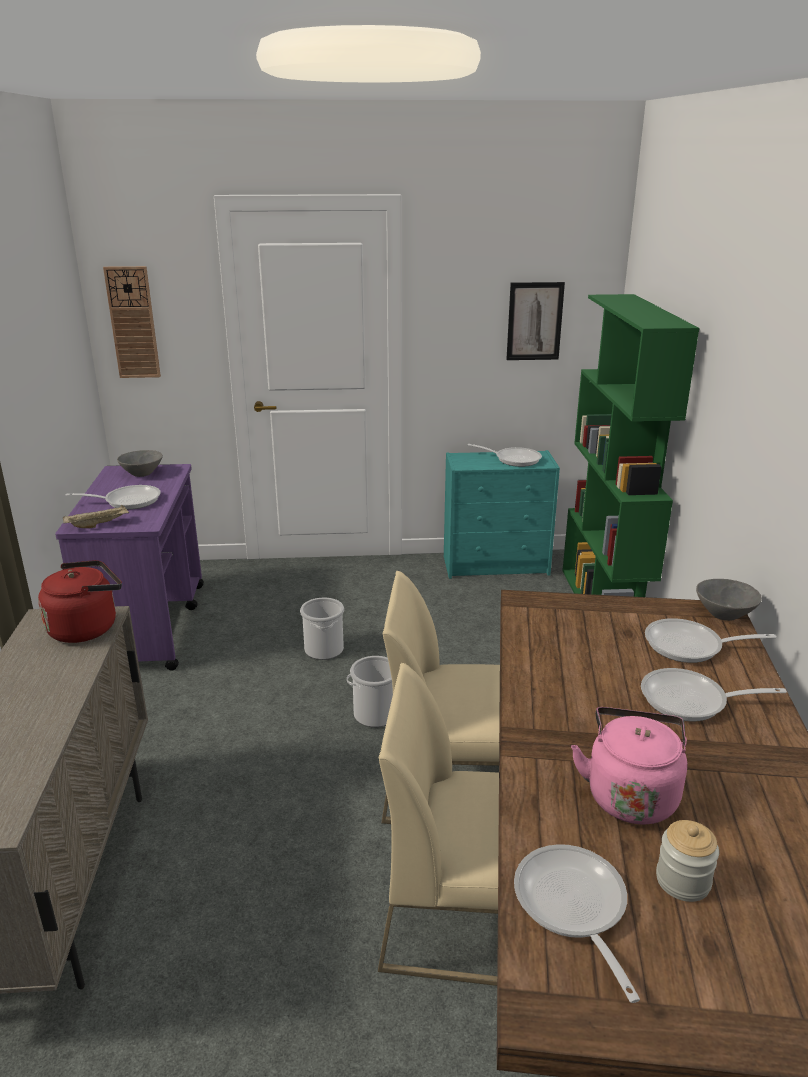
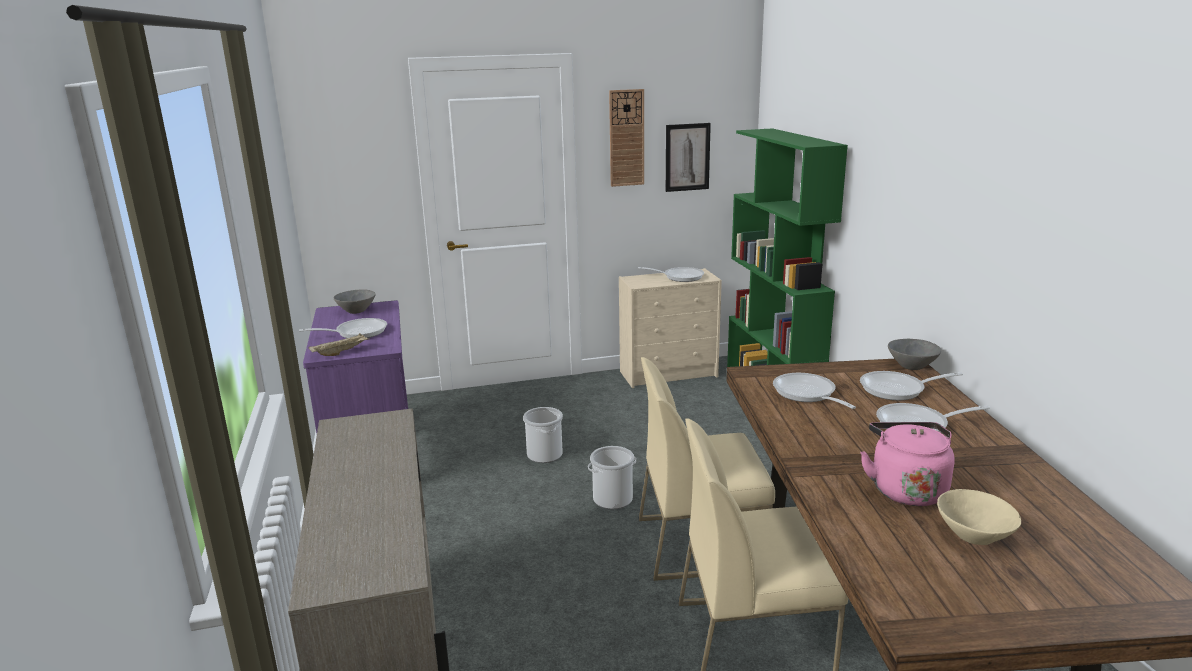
camera: 10 degrees left, 5 degrees down
(87, 627) = (384, 427): red kettle -> none
(133, 323) = (333, 175): wall clock -> wall clock (626, 138)
(497, 565) = (669, 374): turquoise dresser -> beige dresser
(572, 908) = (903, 565): frying pan -> frying pan (807, 394)
(683, 881) = (974, 537): jar -> beige bowl

